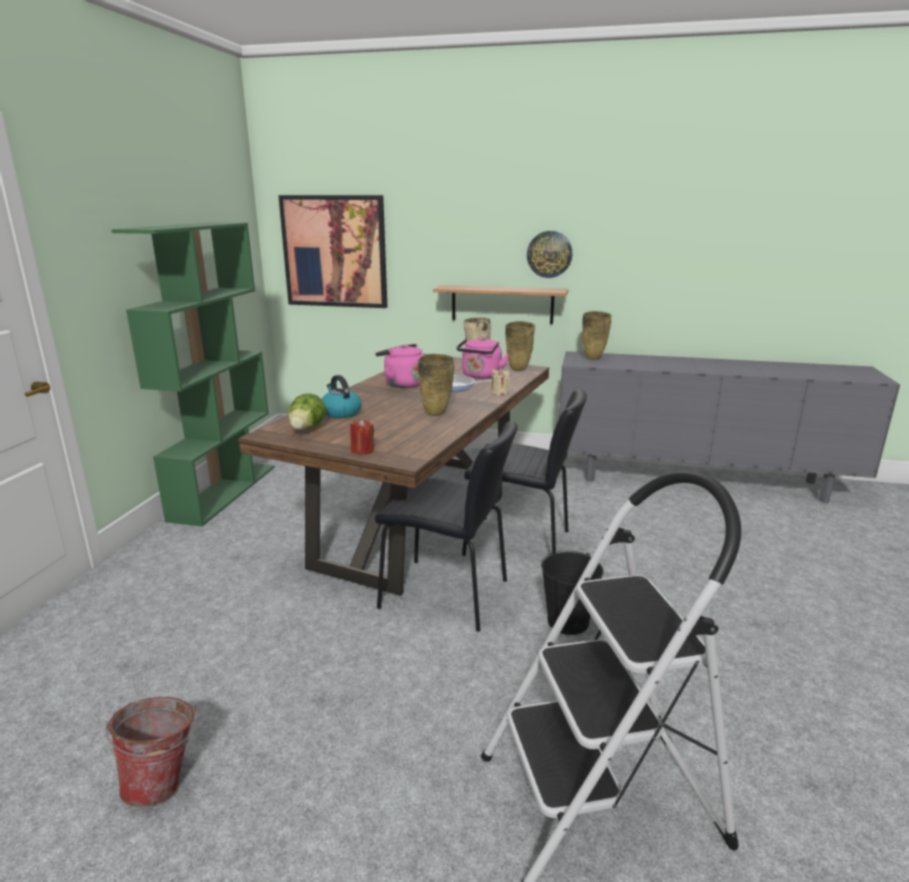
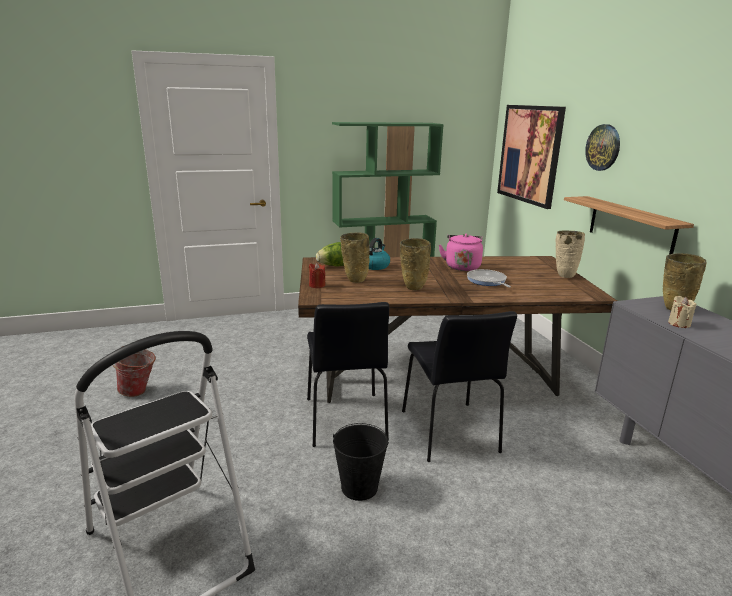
camera: 60 degrees right, 0 degrees up
(481, 376) = (531, 283): pink kettle -> none
(499, 393) = (499, 297): beige candle -> beige candle (679, 324)
(518, 370) = (579, 291): beige vase -> beige vase (354, 281)
(549, 254) = (683, 180): wall clock -> wall clock (603, 147)

